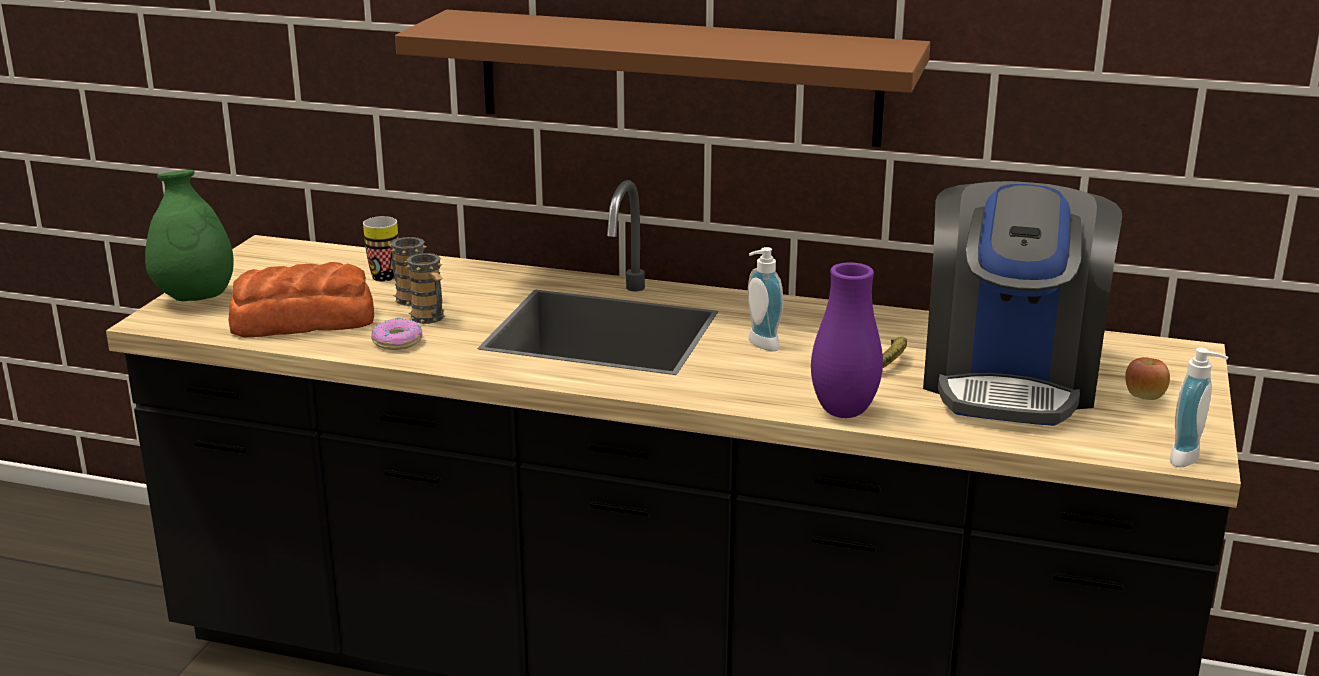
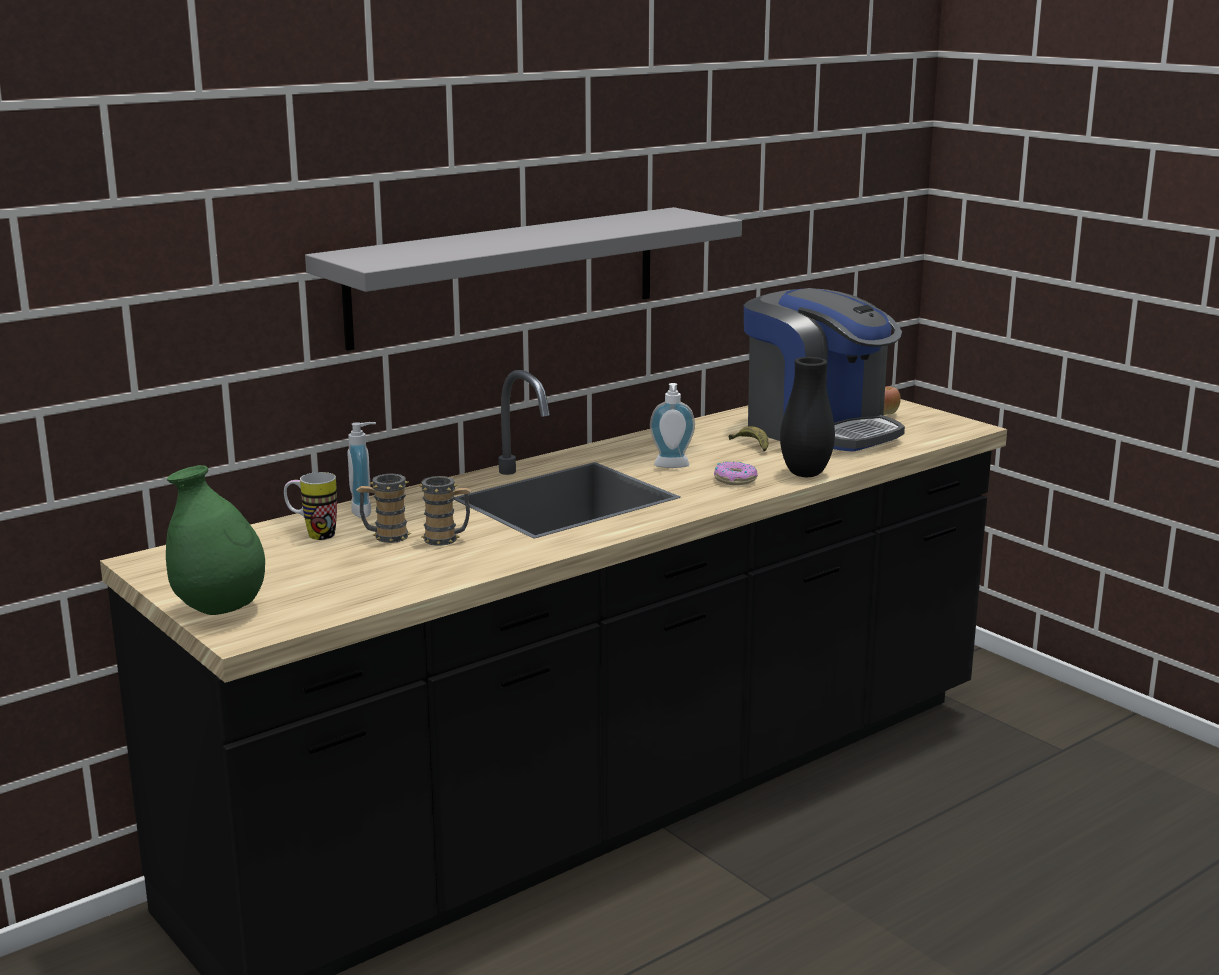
camera: 55 degrees left, 5 degrees down
(301, 321) = (361, 580): bread -> none
(398, 342) = (473, 558): donut -> donut (735, 480)
(677, 77) = (506, 275): brown shelf -> grey shelf
(843, 412) = (805, 474): purple vase -> black vase
(1190, 459) = (969, 428): soap dispenser -> soap dispenser (366, 511)

